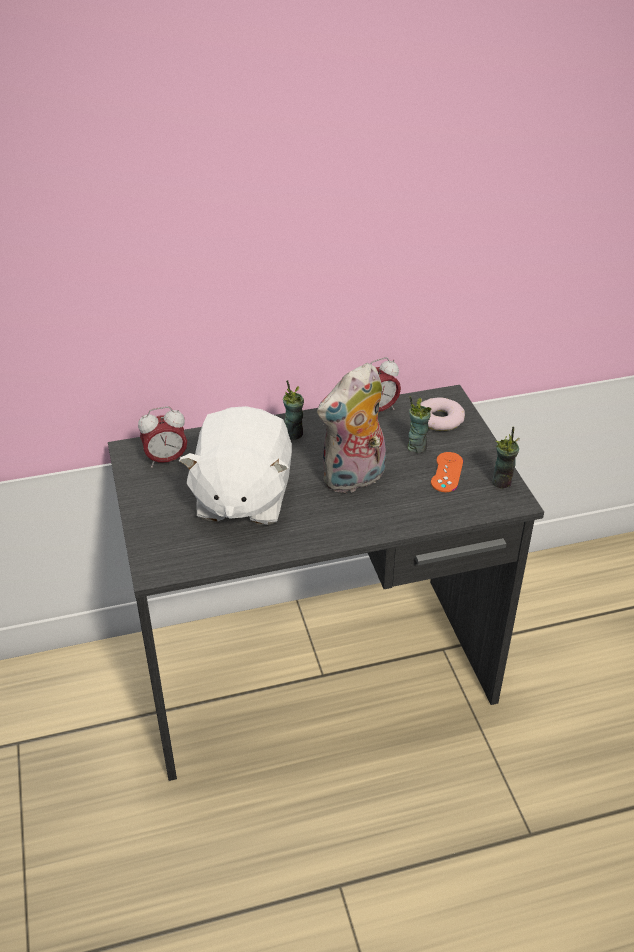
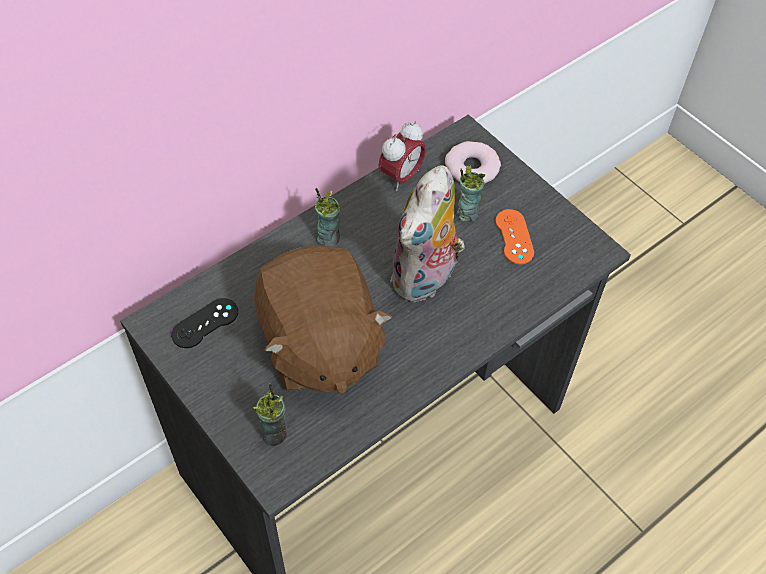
camera: 25 degrees left, 15 degrees up
(166, 460) = (205, 323): alarm clock -> black game controller
(241, 498) = (319, 345): white plush toy -> brown plush toy
(502, 482) = (574, 231): cup -> cup (275, 434)

